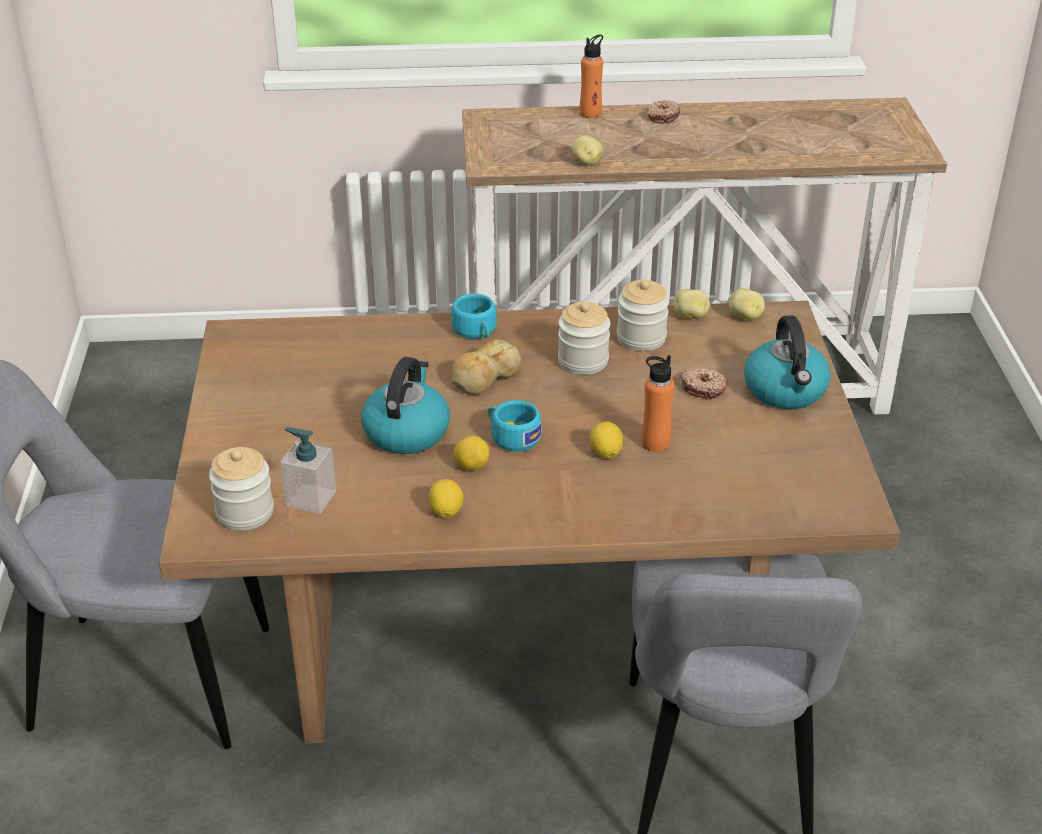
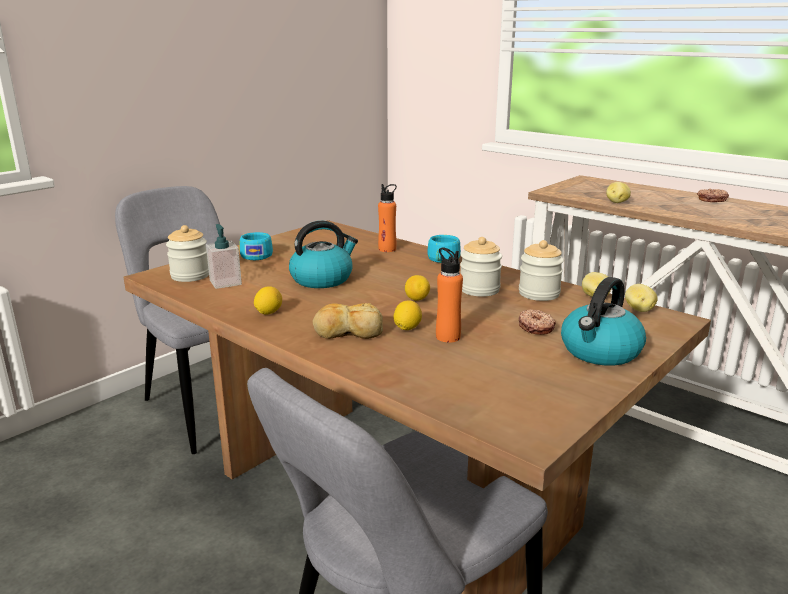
camera: 45 degrees right, 15 degrees down
(471, 466) = (322, 302): lemon -> lemon (417, 299)
(484, 377) = (408, 276): bread -> bread (348, 332)
(511, 436) = (369, 301): turquoise cup -> turquoise cup (257, 255)
(590, 113) = (660, 190): orange bottle -> orange bottle (387, 249)

